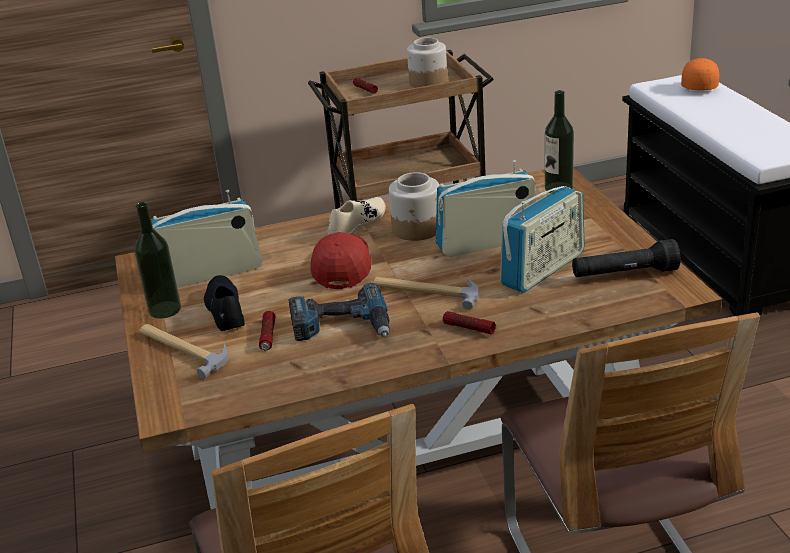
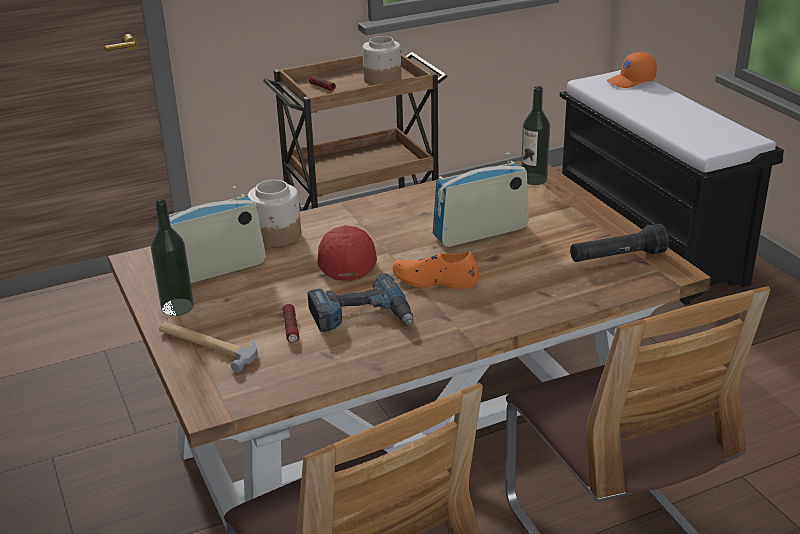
camera: 10 degrees left, 0 degrees up
(225, 310) = (239, 305): black shoe -> none
(357, 224) = (348, 218): beige shoe -> none
(417, 229) = (409, 221): jar -> jar (277, 235)
(426, 291) = (435, 280): hammer -> orange shoe
(468, 328) = (485, 313): flashlight -> none
(543, 269) = (540, 256): radio -> none
(698, 85) = (631, 81): orange cap -> orange cap turned 120 degrees counterclockwise

